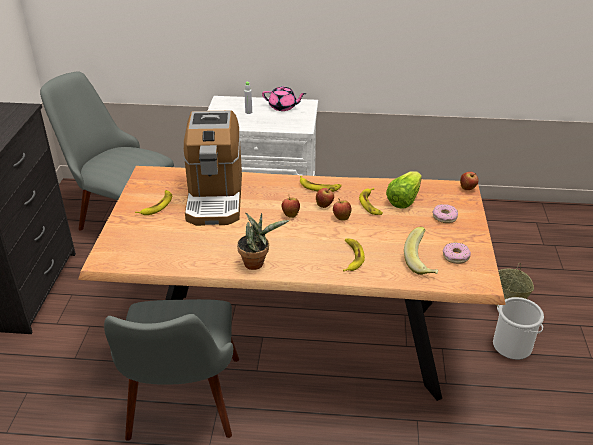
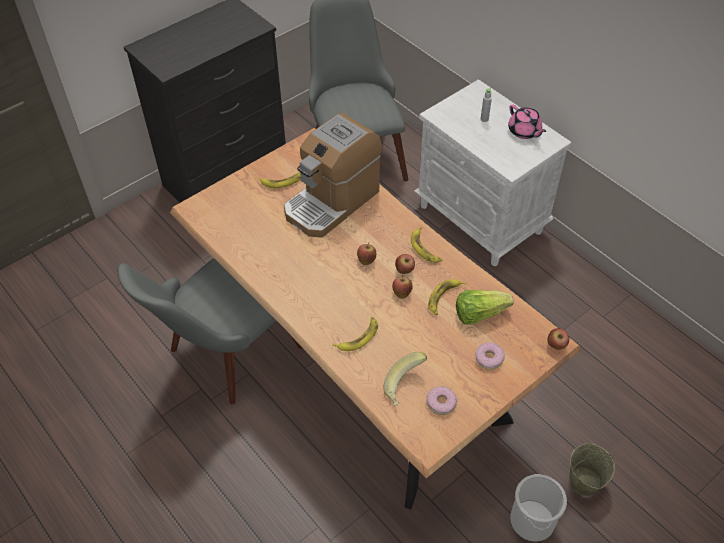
camera: 45 degrees right, 15 degrees up
(257, 263) = (285, 288): potted plant -> none

